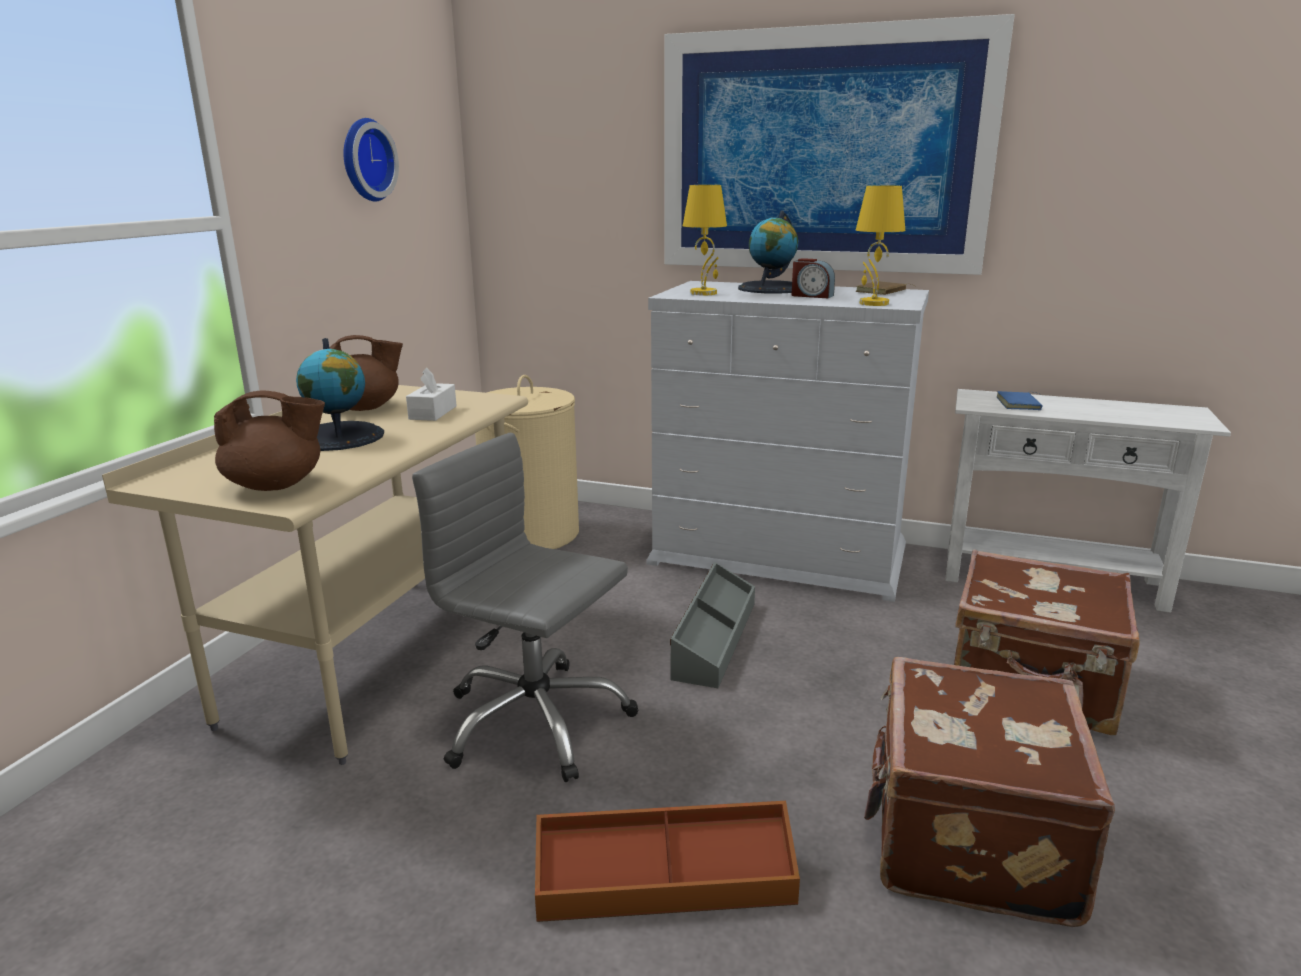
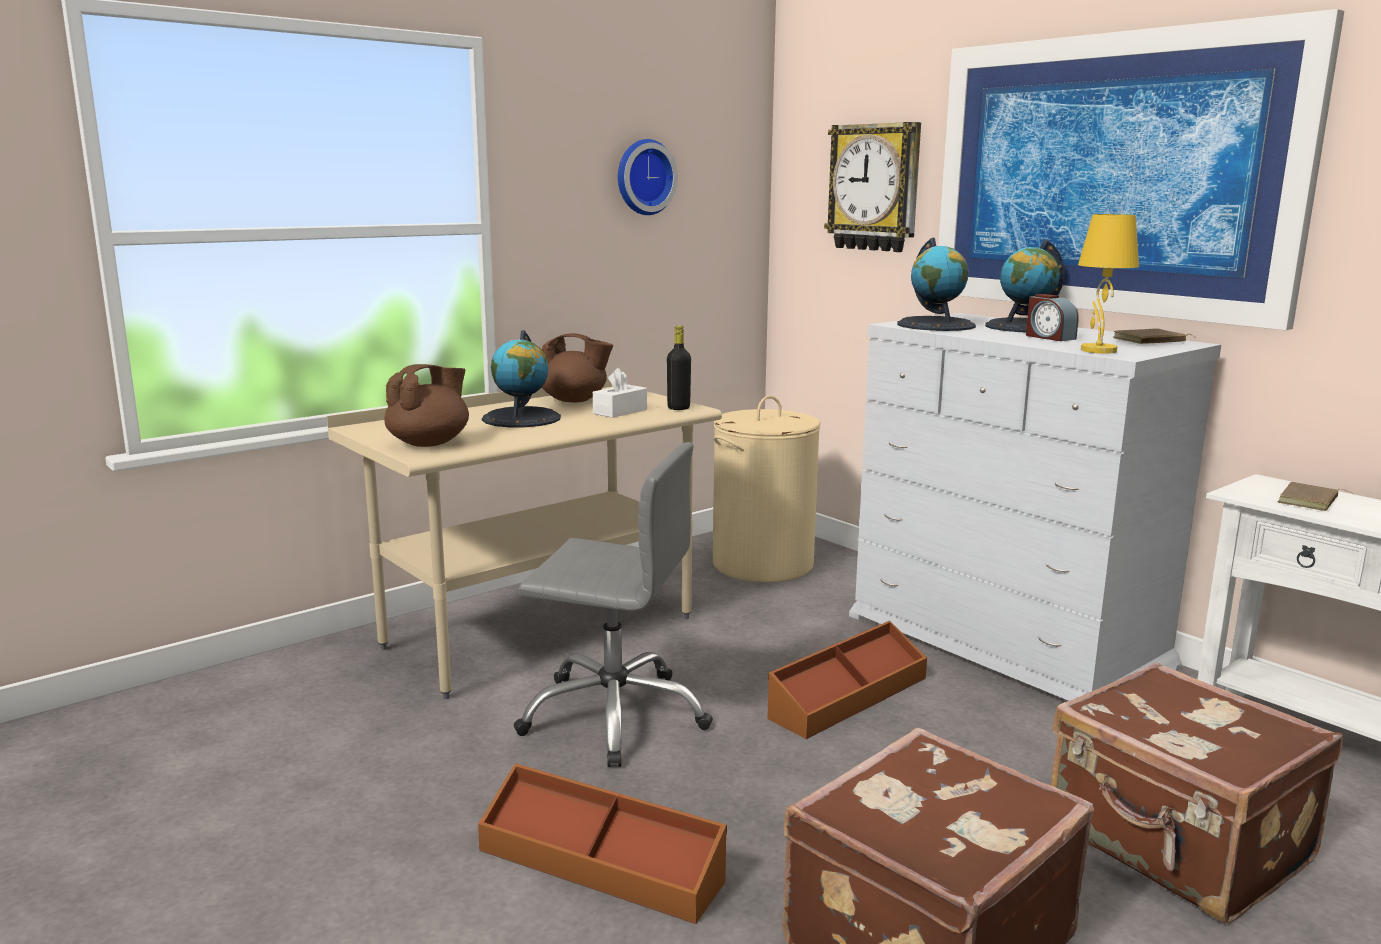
camera: 30 degrees right, 5 degrees down
(277, 485) = (430, 443): brown teapot -> brown teapot turned 75 degrees counterclockwise
(485, 400) = (678, 408): none -> black bottle
(535, 722) = (614, 715): grey office chair -> grey office chair turned 135 degrees clockwise
(587, 168) = (875, 187): none -> wall clock
(704, 293) = (936, 325): yellow table lamp -> globe
(713, 638) = (847, 697): grey storage box -> brown storage box
(1020, 404) = (1310, 501): blue book -> brown book

